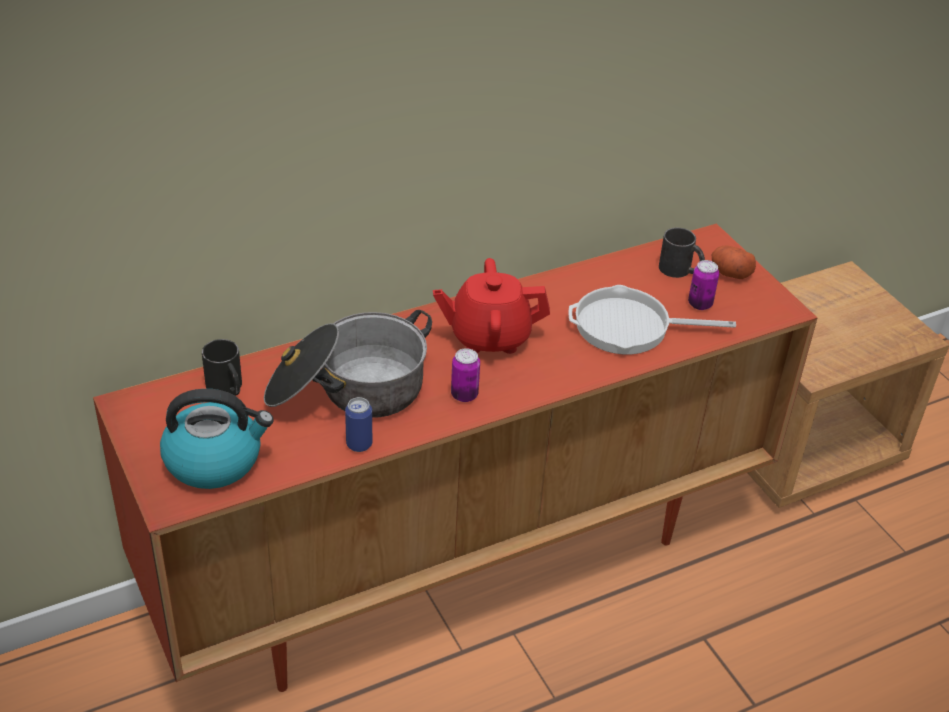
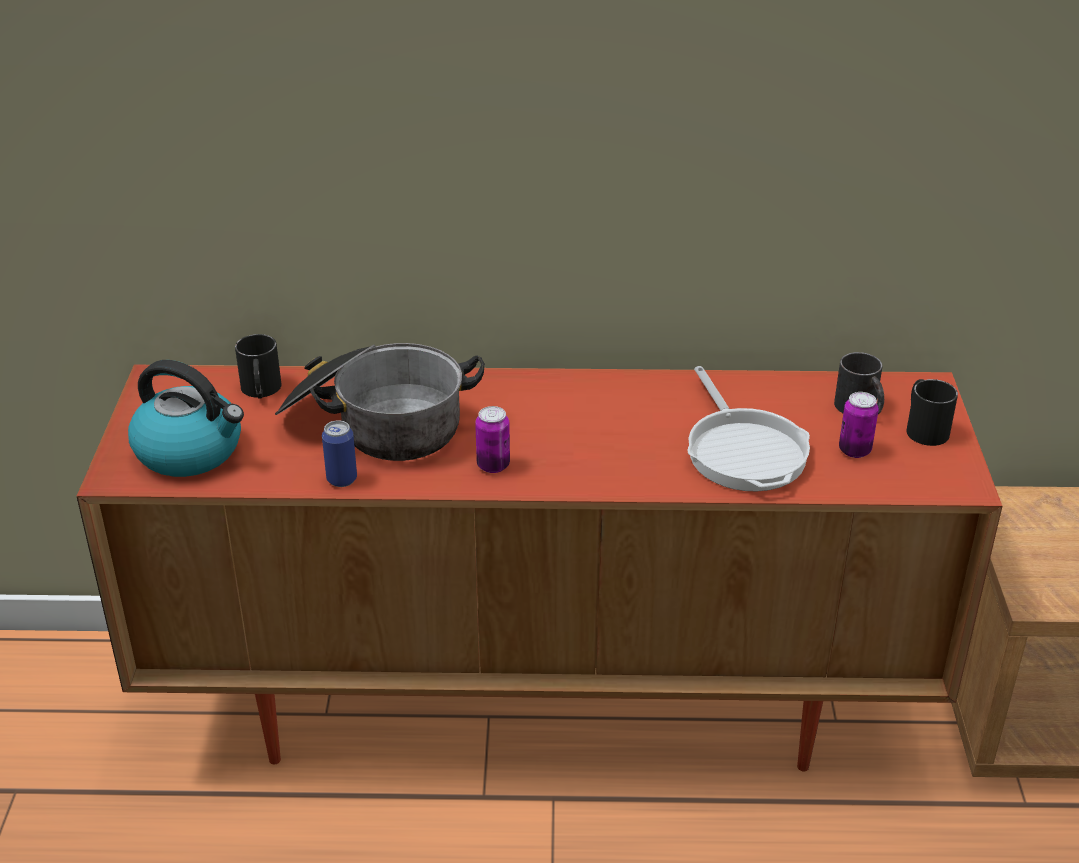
camera: 30 degrees right, 5 degrees down
(489, 336) = (571, 417): red teapot -> none
(629, 327) = (744, 451): frying pan -> frying pan turned 135 degrees counterclockwise
(729, 272) = (923, 427): potato -> black mug

